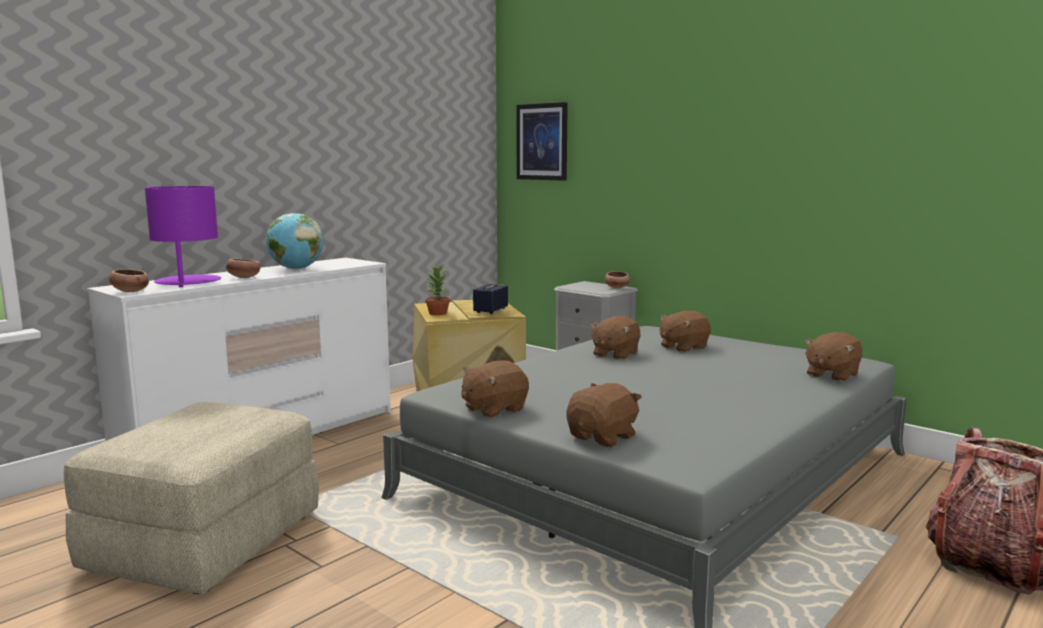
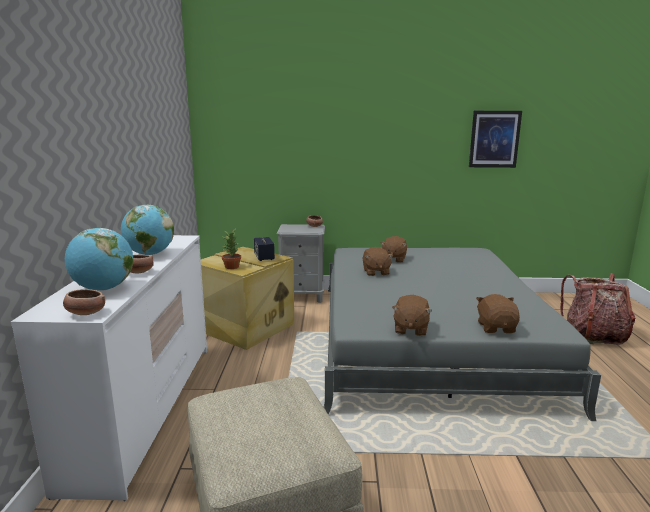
camera: 40 degrees left, 5 degrees up
(188, 282) = (103, 289): purple table lamp -> globe
(542, 142) = (237, 126): picture -> picture (494, 139)
(831, 375) = (488, 261): brown plush toy -> none

